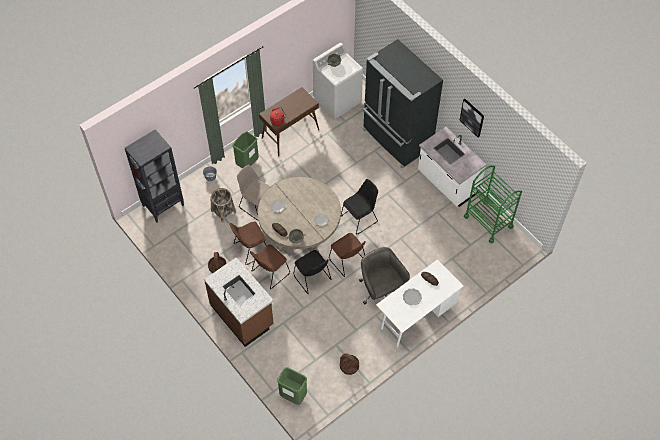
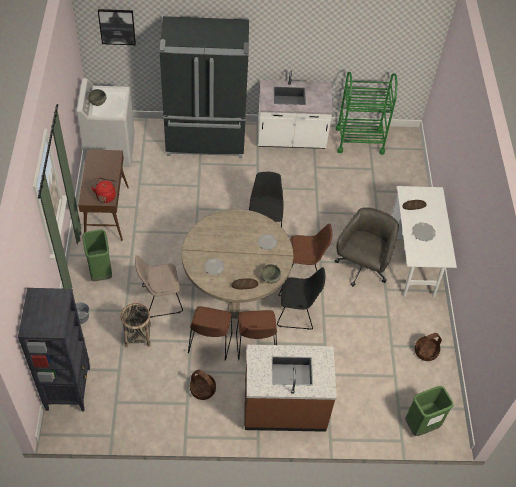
camera: 55 degrees left, 5 degrees down
(380, 291) = (362, 267): grey office chair -> grey office chair turned 105 degrees clockwise
(472, 117) = (300, 38): picture -> picture (117, 26)

